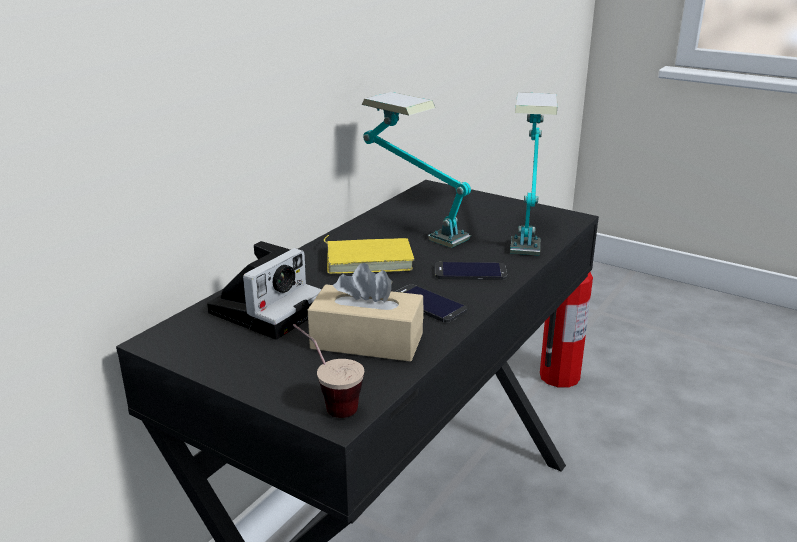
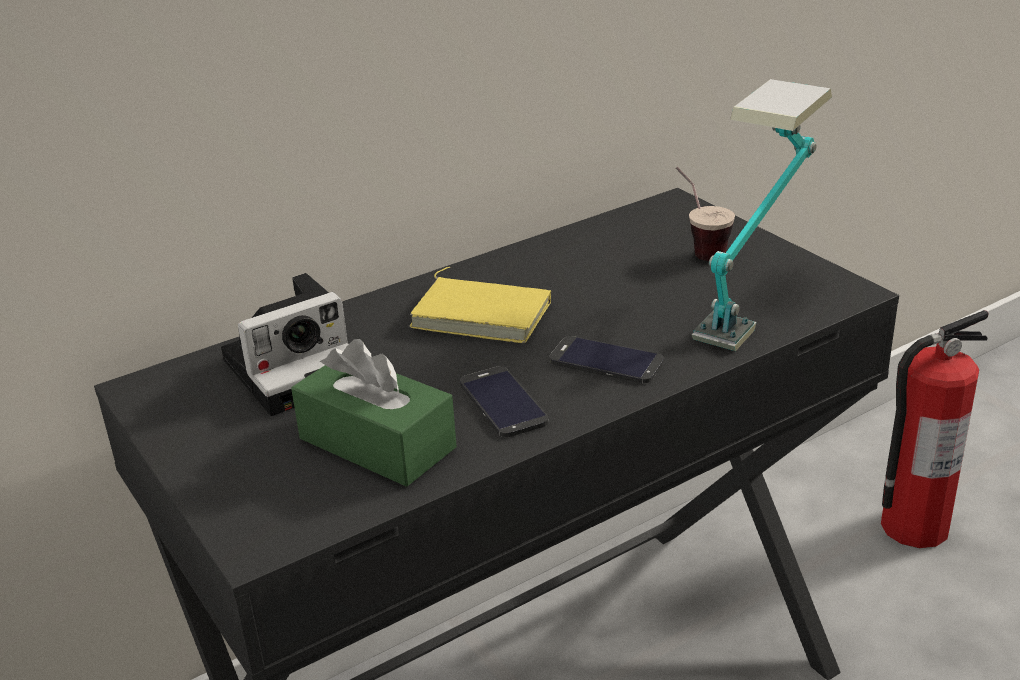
camera: 25 degrees right, 5 degrees up
(327, 402) = (260, 521): cup -> cup (698, 248)
(367, 341) = (377, 443): beige tissue box -> green tissue box
(413, 227) = (587, 270): table lamp -> none

